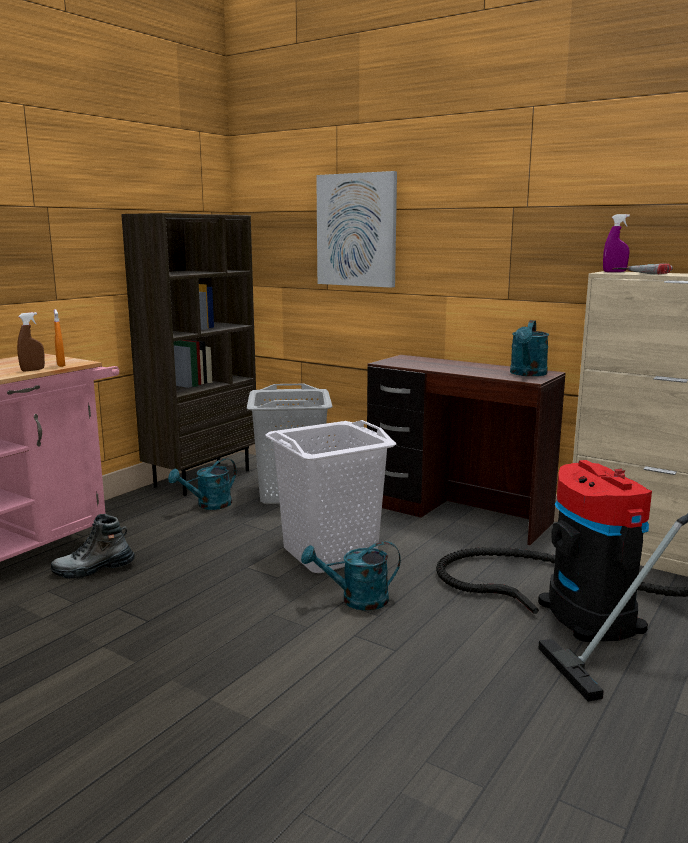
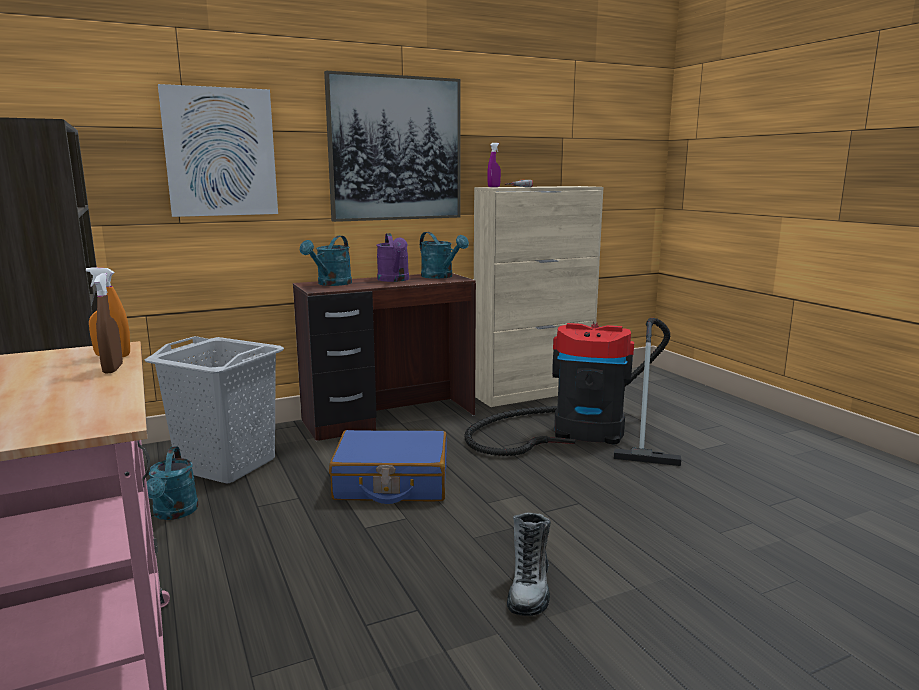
camera: 60 degrees left, 0 degrees up
(94, 569) = (237, 627): boot -> boot (529, 589)
(331, 554) = (391, 483): white laundry basket -> blue suitcase
(356, 600) = (489, 495): turquoise watering can -> turquoise watering can (331, 284)
(475, 368) = (394, 280): none -> purple watering can
(513, 224) = (395, 149): none -> picture

